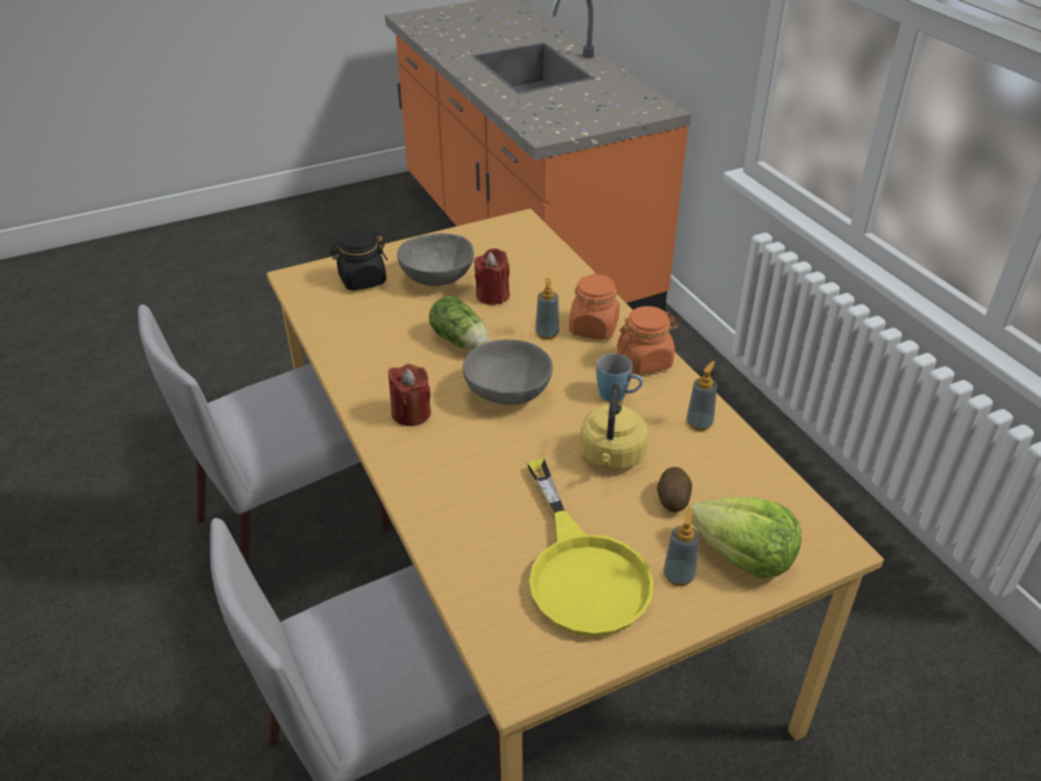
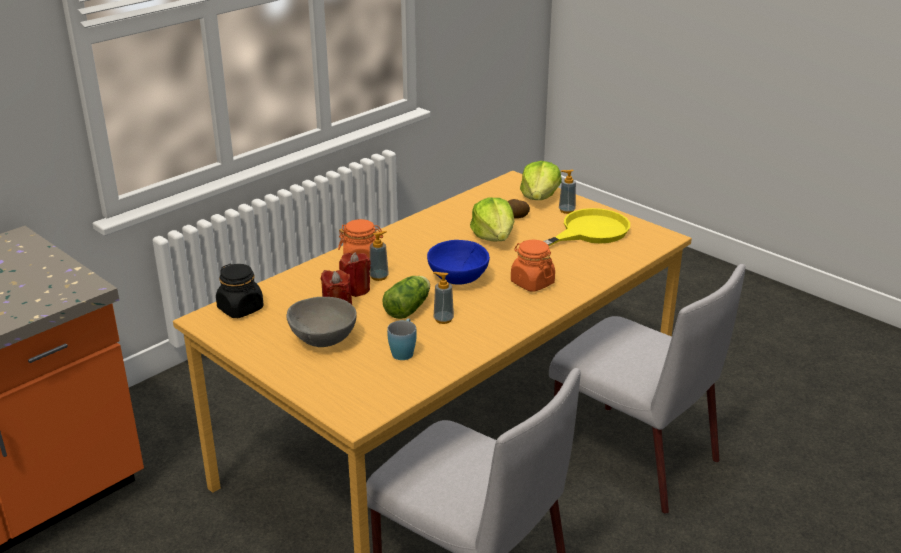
camera: 110 degrees left, 10 degrees down
(362, 280) = (343, 378): black jar -> black jar (241, 309)
(411, 413) = (504, 309): red candle -> red candle (355, 289)
(509, 394) = (458, 278): grey bowl -> blue bowl
(612, 457) = (494, 237): yellow kettle -> lettuce
(618, 396) = (434, 242): blue mug -> blue mug (404, 351)
(645, 361) = (391, 239): orange jar -> orange jar (532, 283)
(699, 423) = (444, 217): soap dispenser -> soap dispenser (443, 319)

